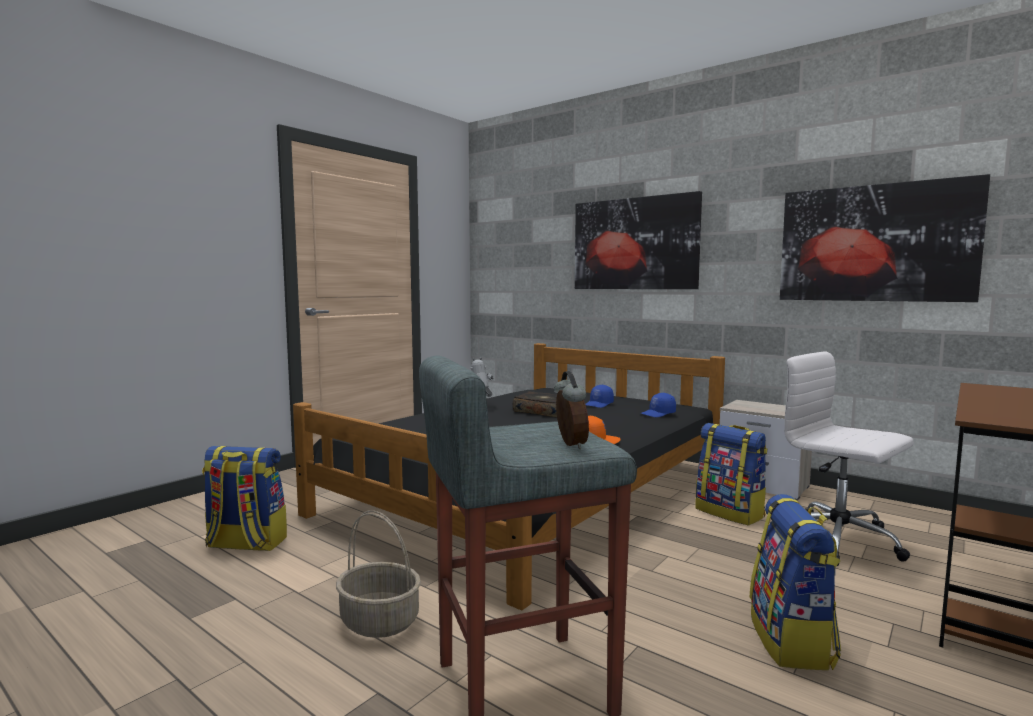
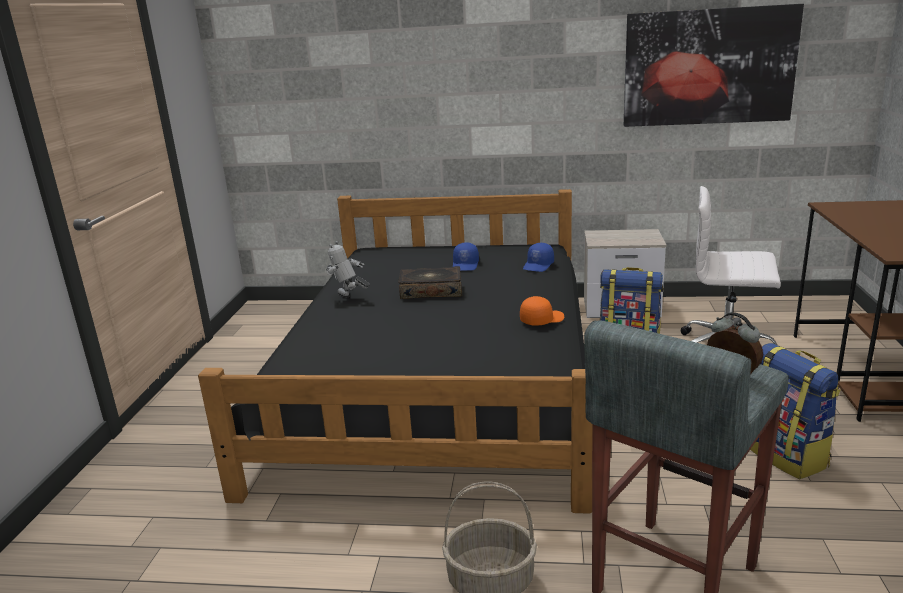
camera: 30 degrees left, 15 degrees up
(245, 544) = (218, 565): backpack -> none
(634, 244) = (457, 68): picture -> none

